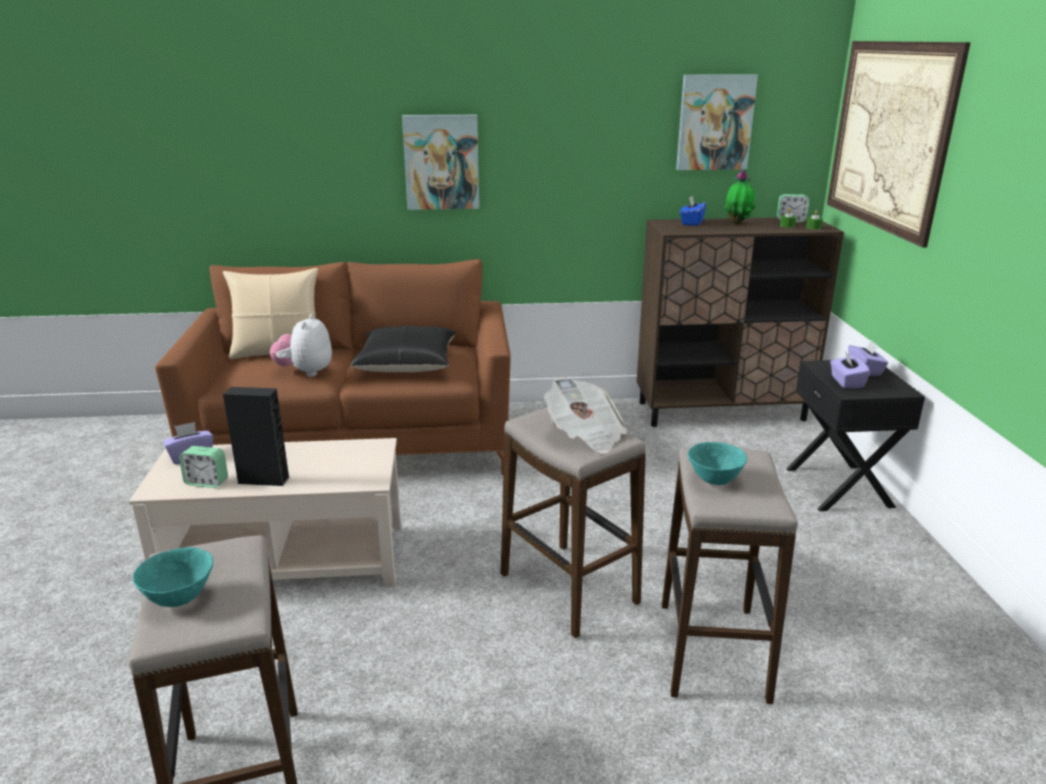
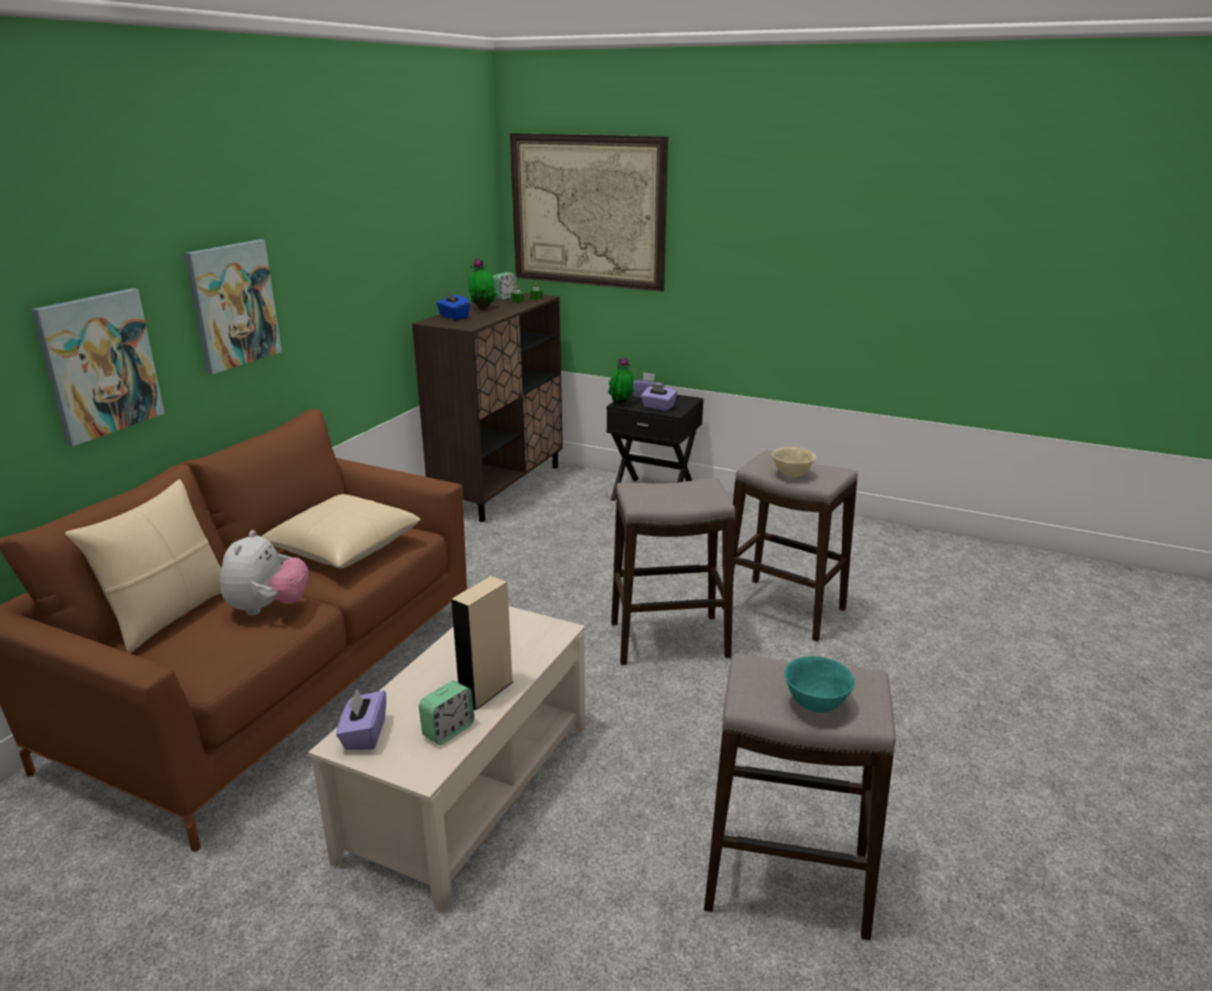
camera: 60 degrees left, 0 degrees up
(263, 480) = (486, 691): black speaker -> beige speaker
(305, 372) = (268, 608): plush toy -> plush toy turned 120 degrees counterclockwise
(406, 363) = (343, 547): black pillow -> beige pillow
(585, 434) = (688, 491): newspaper -> none
(714, 480) = (792, 475): turquoise bowl -> beige bowl
(715, 122) = (436, 217): picture -> picture (99, 365)
(816, 365) = (621, 404): none -> potted plant

